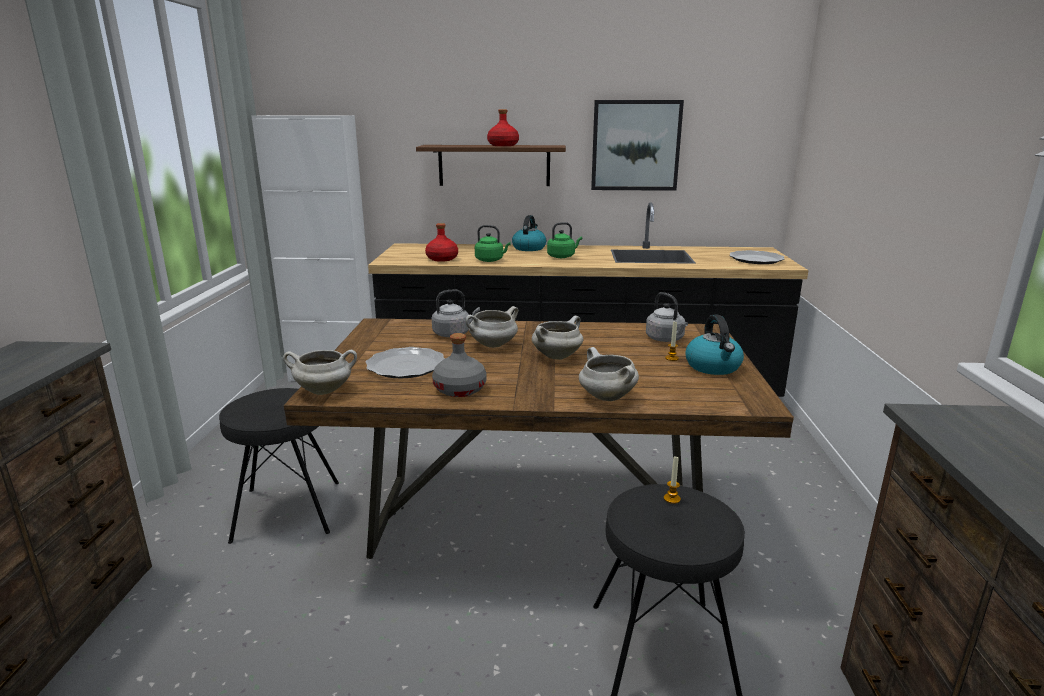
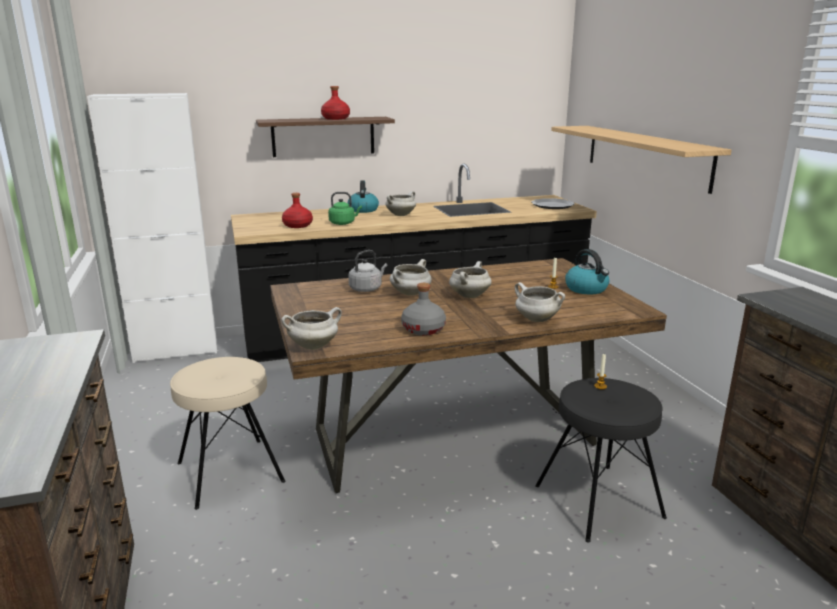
camera: 20 degrees left, 0 degrees up
(288, 510) = (230, 472): black stool -> beige stool
(405, 366) = (358, 318): plate -> none
(562, 256) = (401, 215): green kettle -> white cooking pot
(635, 145) = (444, 115): picture -> none
(666, 339) = (535, 274): grey kettle -> none
(867, 201) = (645, 156): none -> shelf

